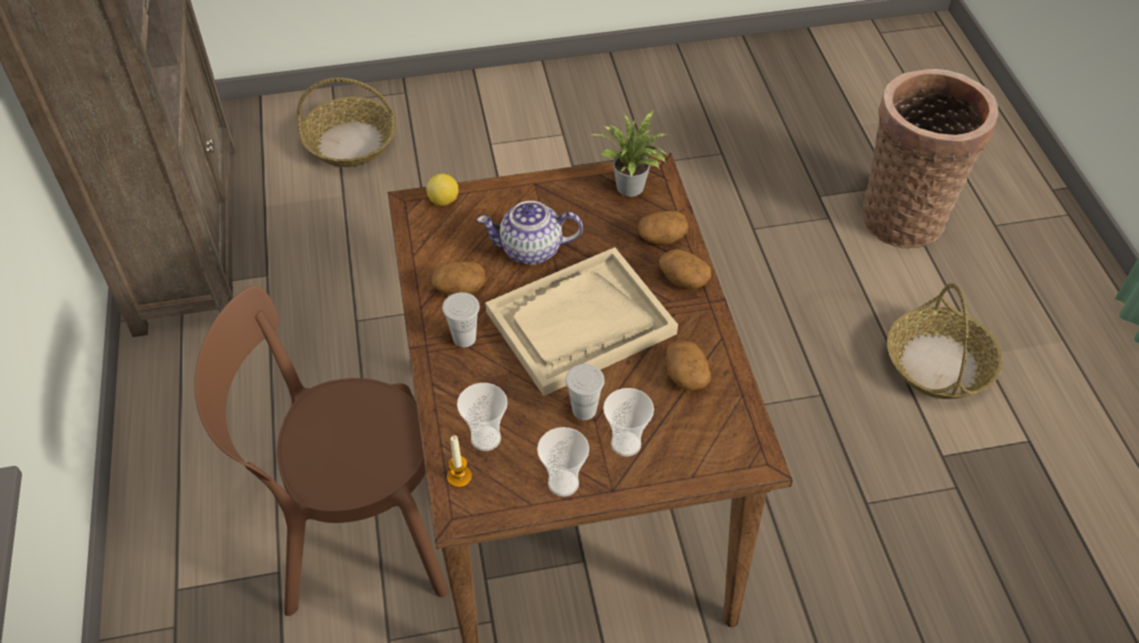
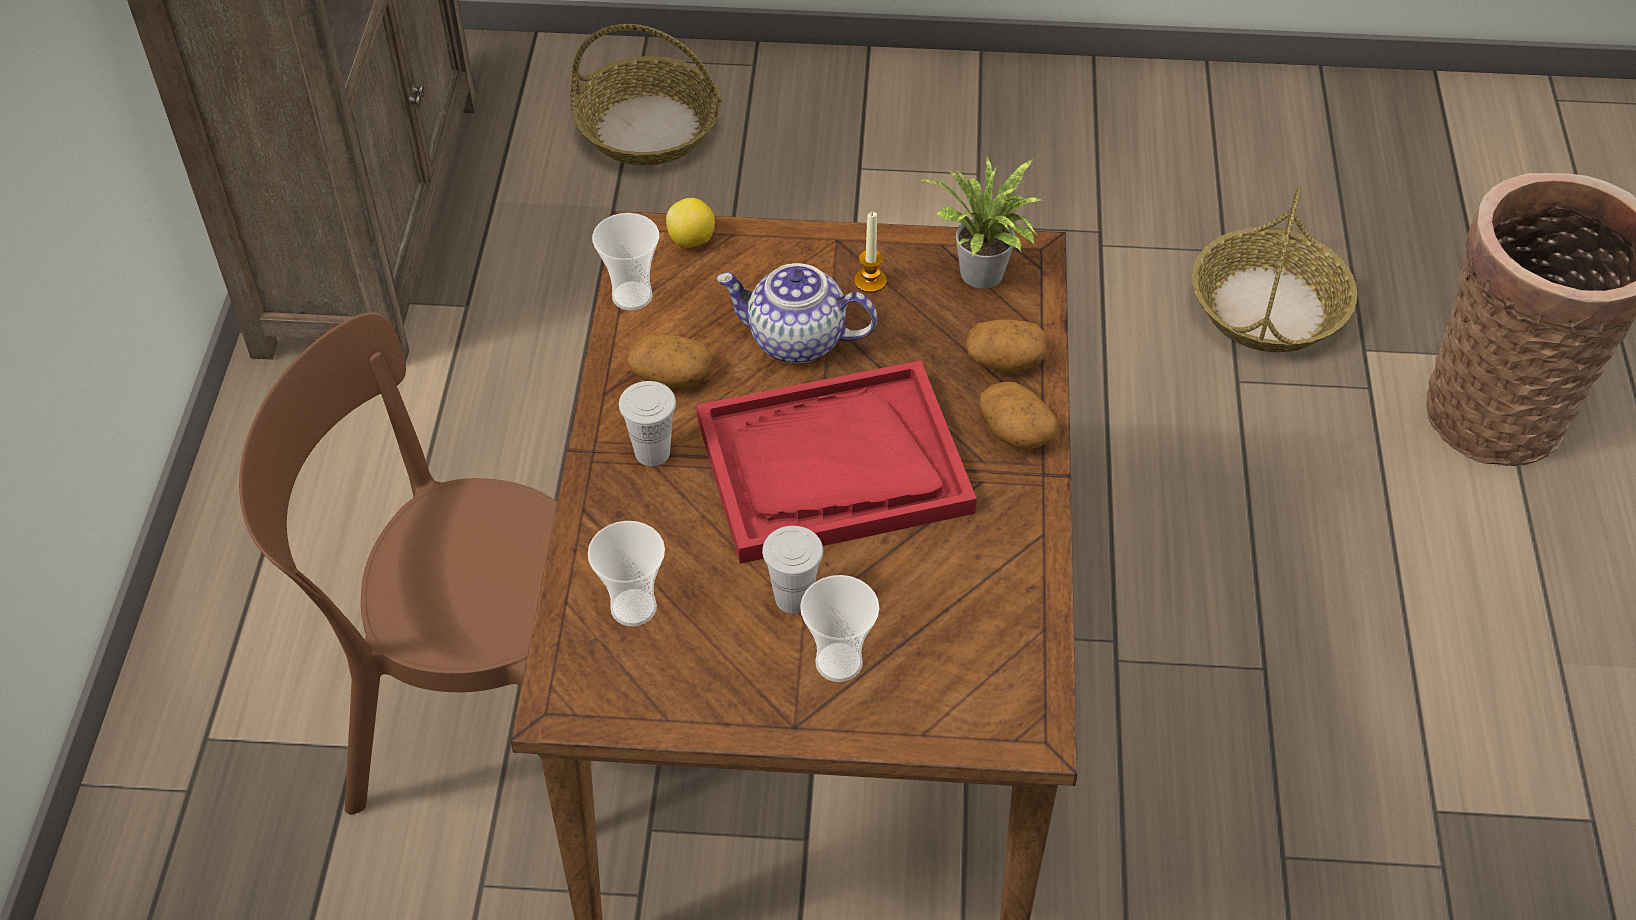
camera: 15 degrees right, 0 degrees up
(459, 477) = (576, 655): candle -> candle (870, 281)
(563, 483) = (725, 699): cup -> cup (632, 296)
(580, 323) = (832, 466): beige tray -> red tray
(685, 374) = (966, 578): potato -> none
(938, 363) = (1476, 661): basket -> basket (1267, 307)

